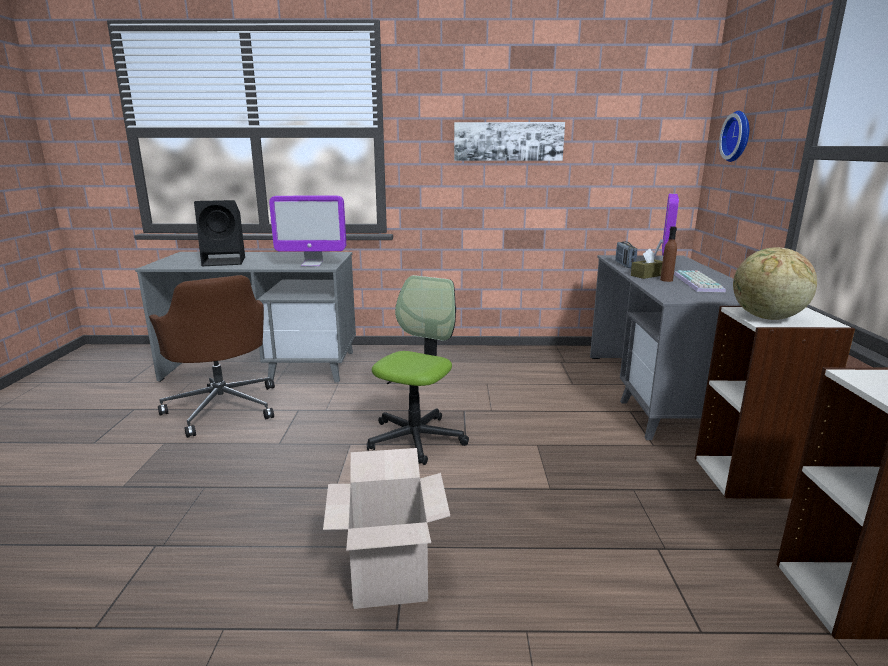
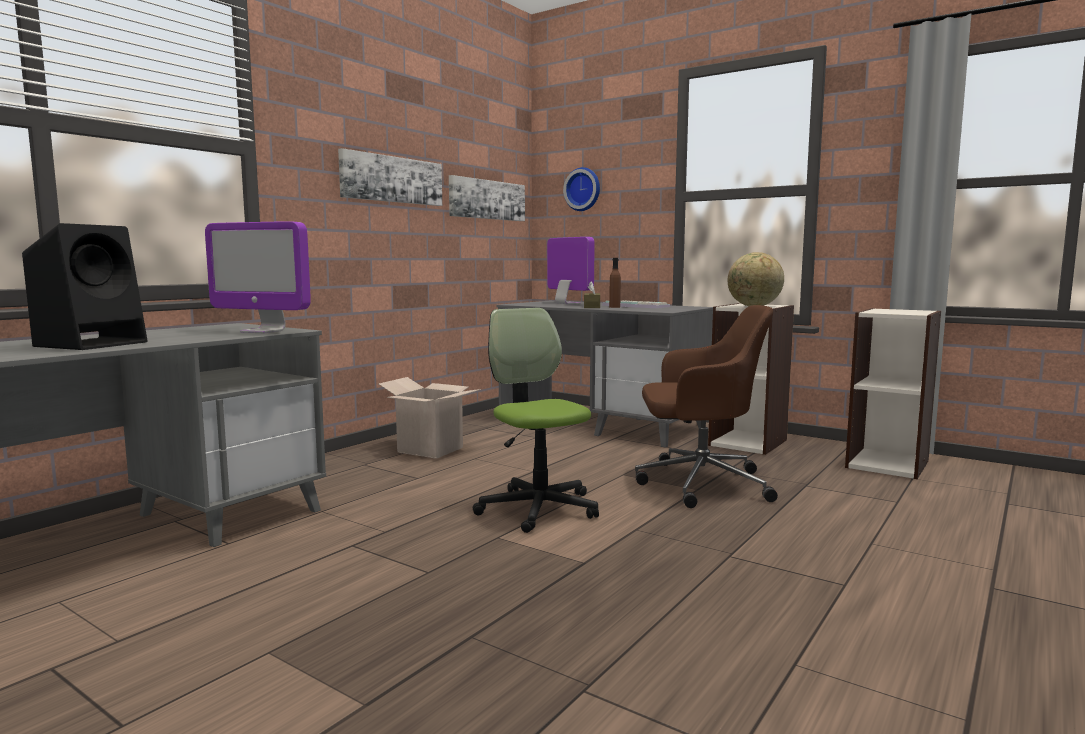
camera: 55 degrees left, 10 degrees down
(223, 407) = (233, 589): brown office chair -> brown office chair (699, 484)
(312, 264) = (263, 331): monitor -> monitor turned 75 degrees clockwise
(389, 576) = (769, 572): cardboard box -> cardboard box (430, 450)
(624, 265) = (548, 305): radio -> none
(630, 150) = (487, 199): none -> picture

